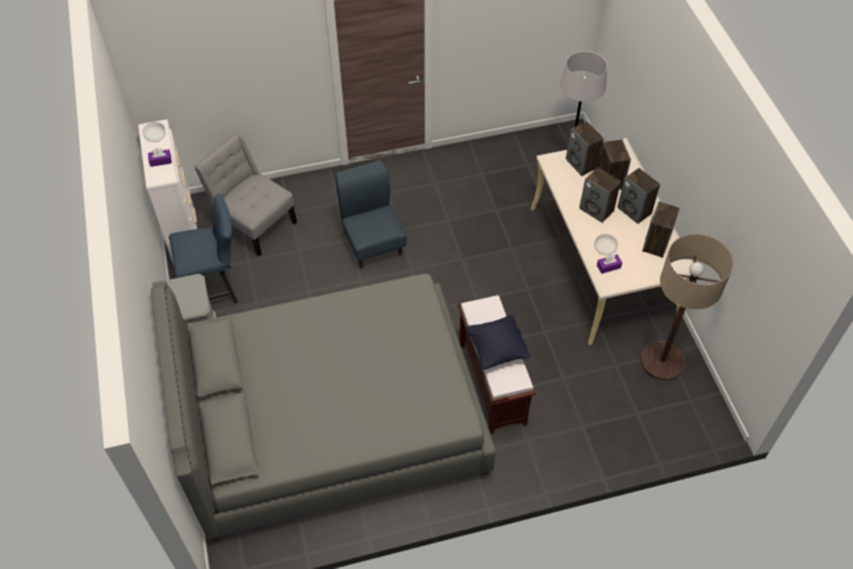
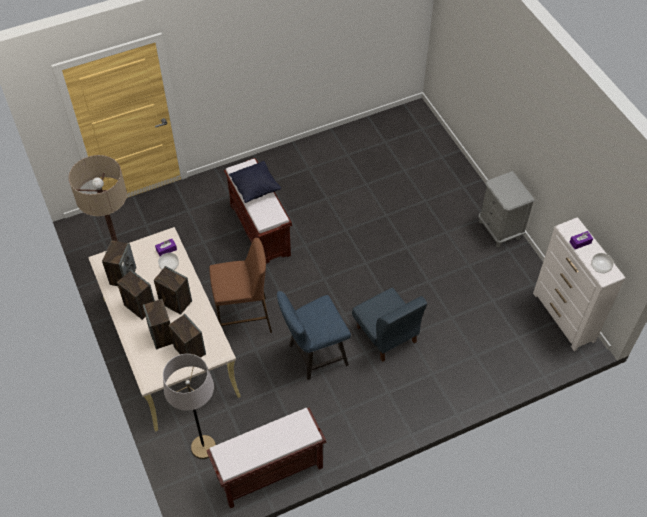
camera: 170 degrees right, 0 degrees up
(215, 288) = (509, 272): blue chair -> blue chair (313, 356)
(254, 223) = (504, 338): grey chair -> none
(333, 420) = (374, 189): grey bed -> none
(510, 147) = (269, 473): none -> brown bench
(521, 280) = (244, 318): none -> brown stool

